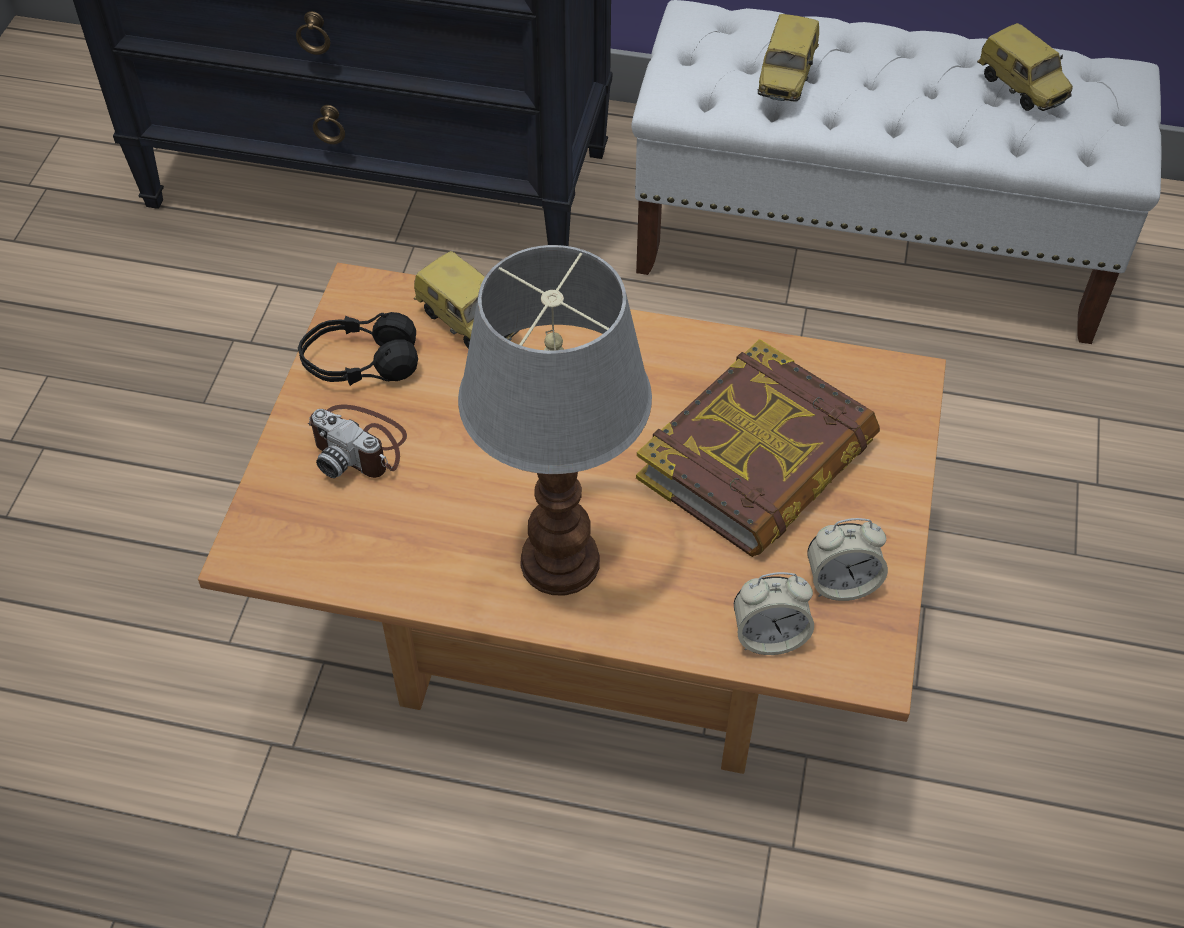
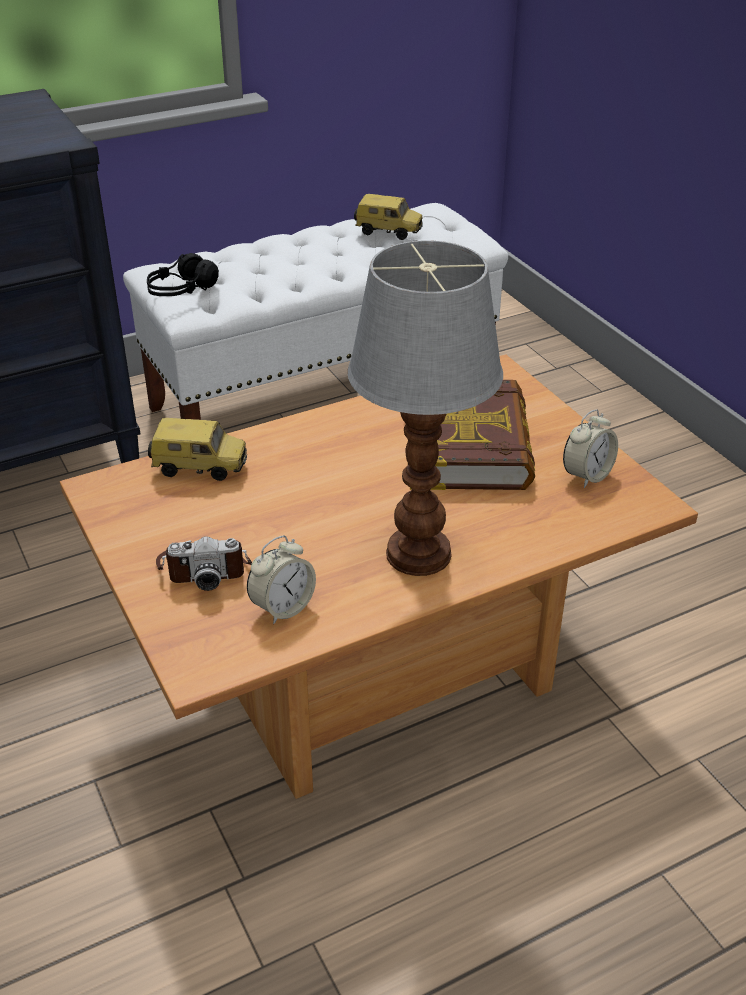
camera: 40 degrees left, 15 degrees down
(361, 364) = (149, 524): black headphones -> black headphones (181, 291)
(769, 636) = (583, 520): alarm clock -> alarm clock (283, 607)
(787, 80) = (253, 275): toy car -> none

